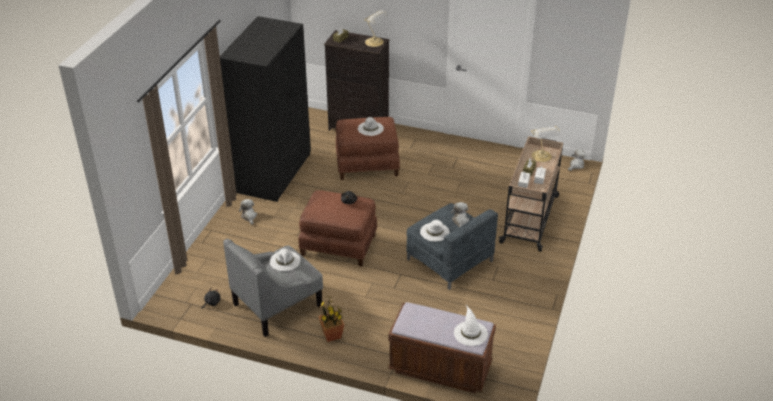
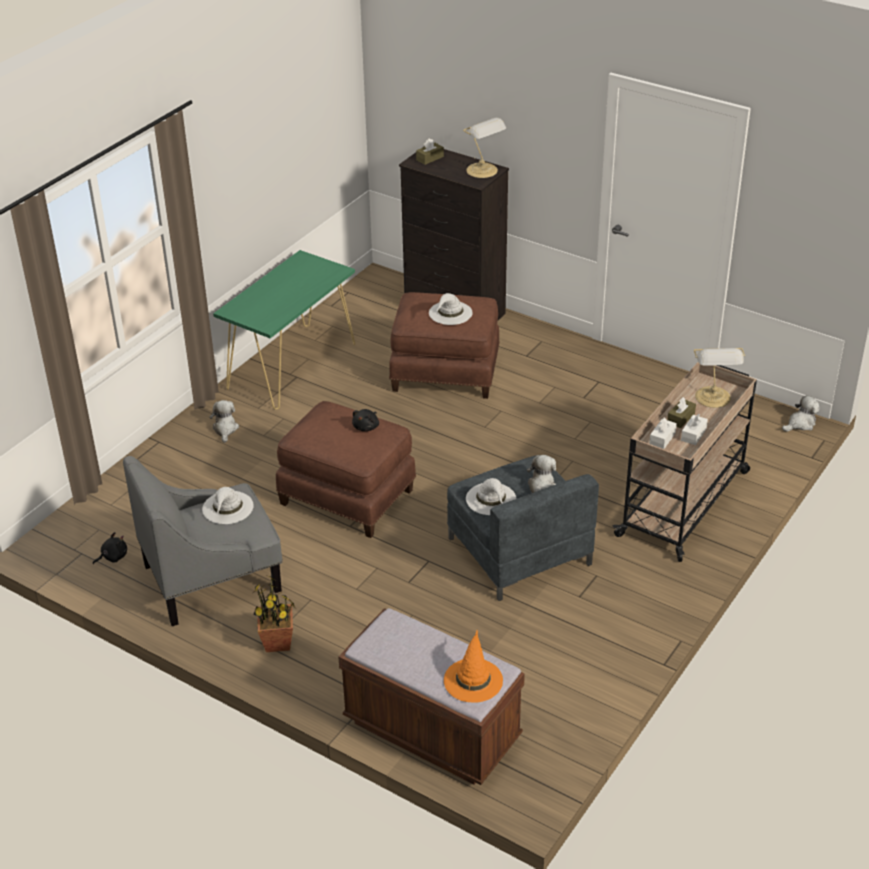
camera: 15 degrees right, 0 degrees up
(274, 173) = (292, 366): black wardrobe -> green console table
(470, 333) = (473, 679): white hat -> orange hat

